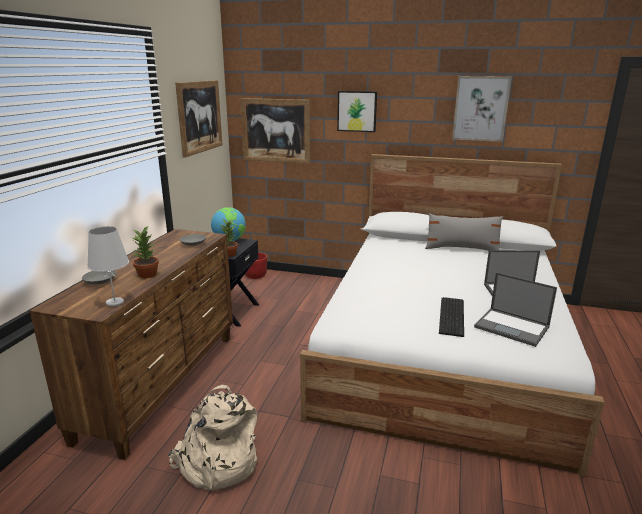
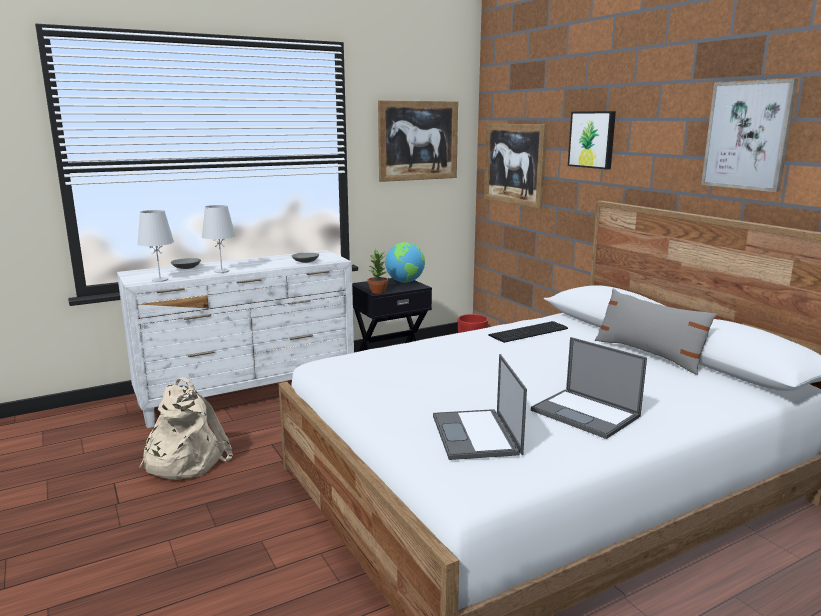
camera: 45 degrees right, 5 degrees down
(148, 274) = (221, 271): potted plant -> white table lamp
(163, 384) = (249, 394): brown dresser -> white dresser
(453, 316) = (441, 400): keyboard -> keyboard (530, 332)

